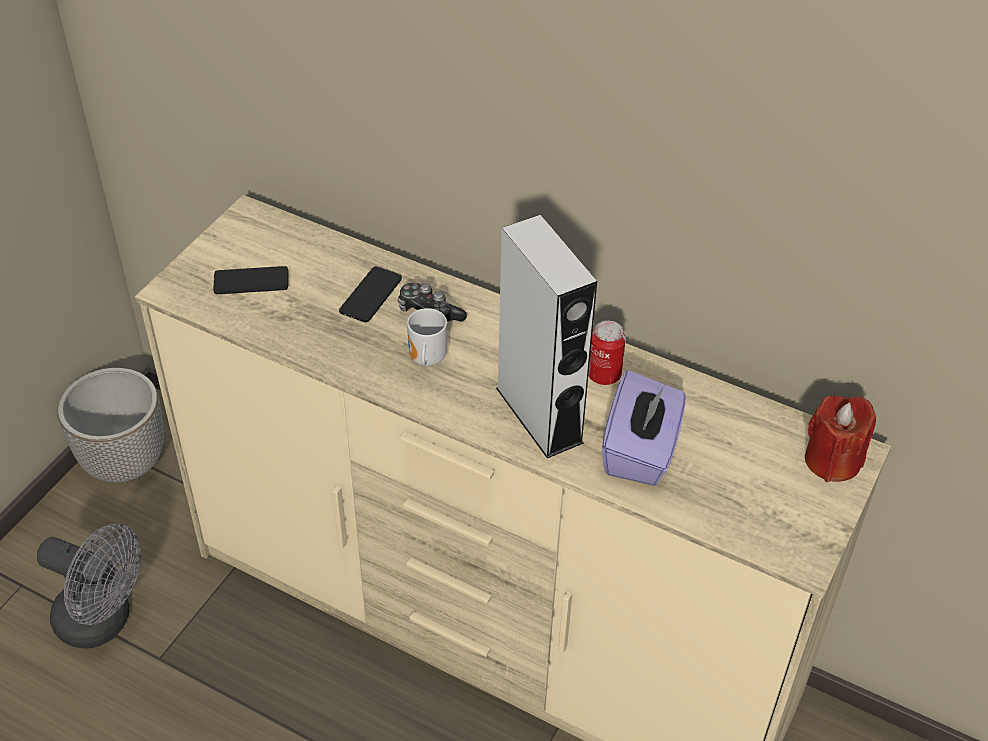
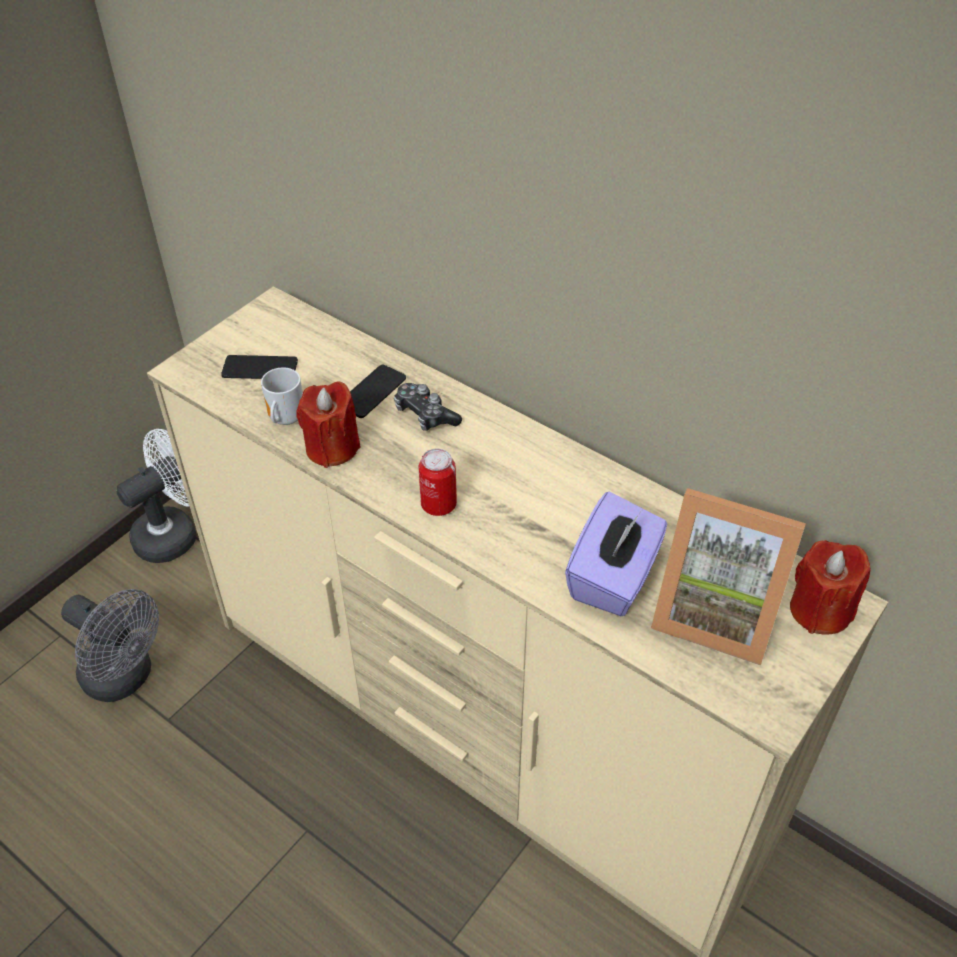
camera: 10 degrees right, 0 degrees up
(123, 463) = (174, 533): planter -> white fan
(344, 354) = (332, 448): none -> red candle
(425, 360) = (411, 462): mug -> mug (284, 420)
(539, 415) = (515, 529): grey speaker -> none
(604, 375) = (590, 494): can -> can (438, 505)
(739, 473) = (716, 613): none -> picture frame

